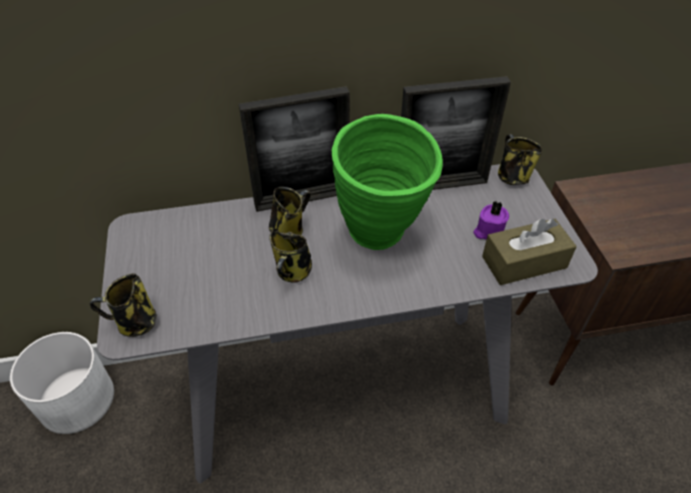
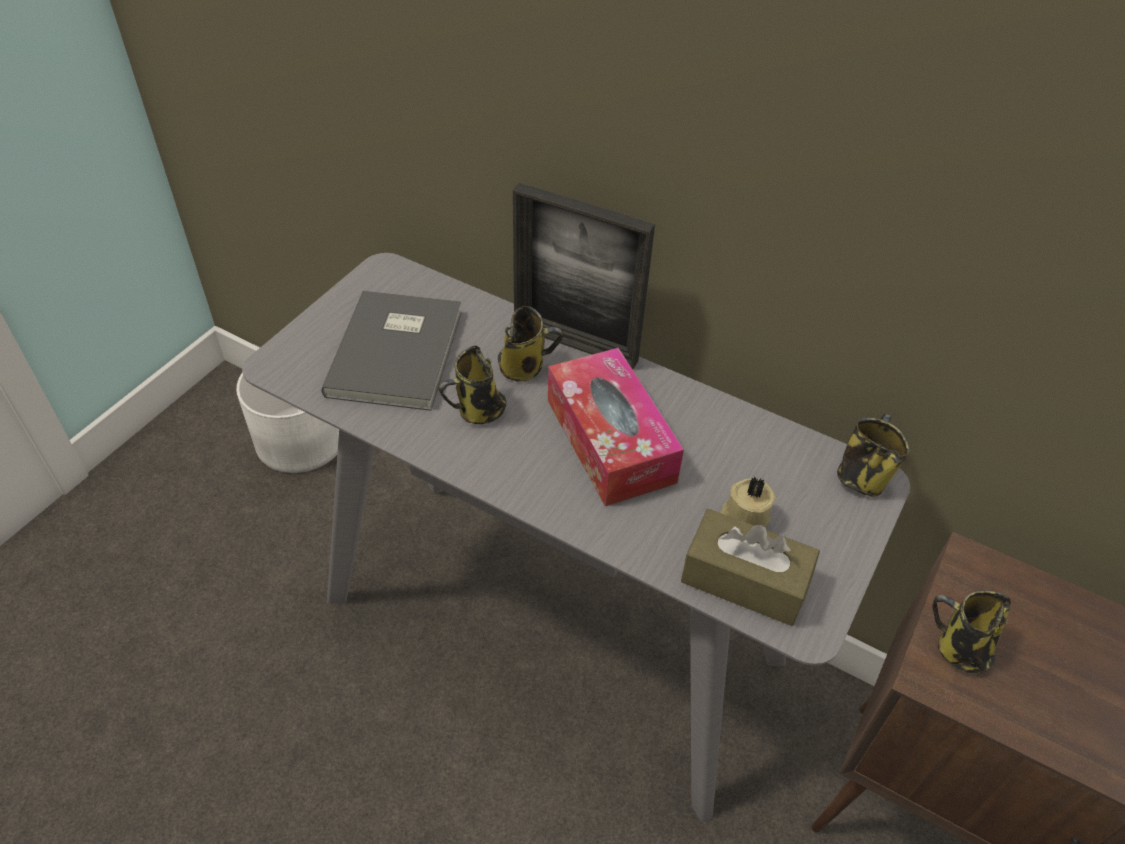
camera: 40 degrees right, 0 degrees up
(135, 323) = (293, 361): mug -> mug (959, 649)
(202, 270) = (400, 352): none -> grey book
(382, 238) = (610, 440): green vase -> tissue box
(441, 185) = (753, 428): picture frame -> none
(488, 231) = (744, 517): purple candle -> beige candle

